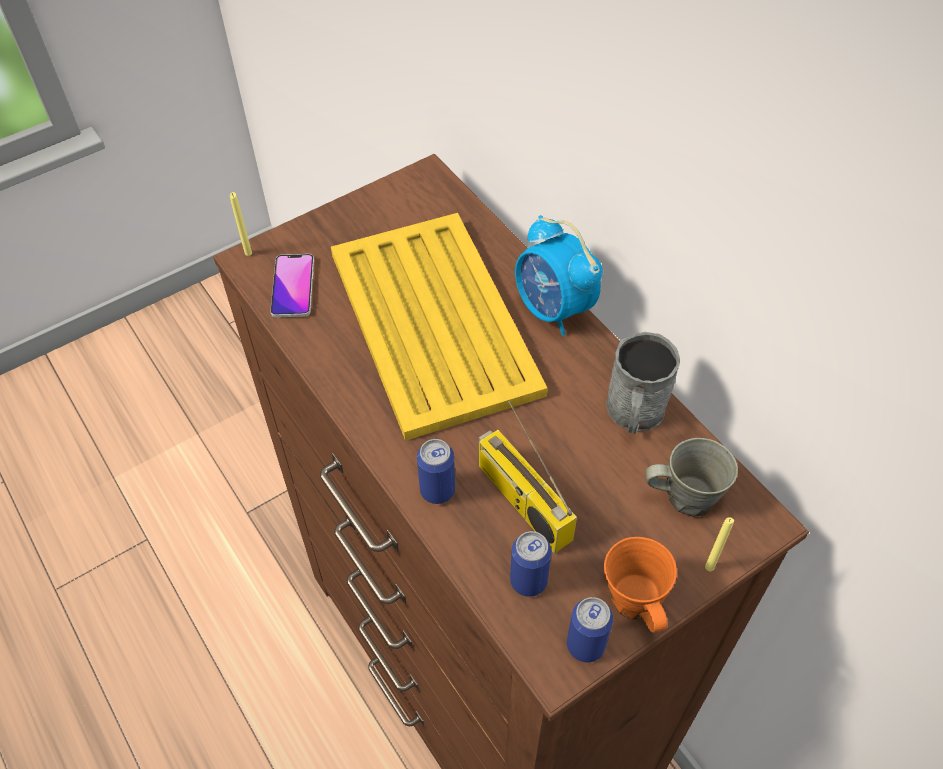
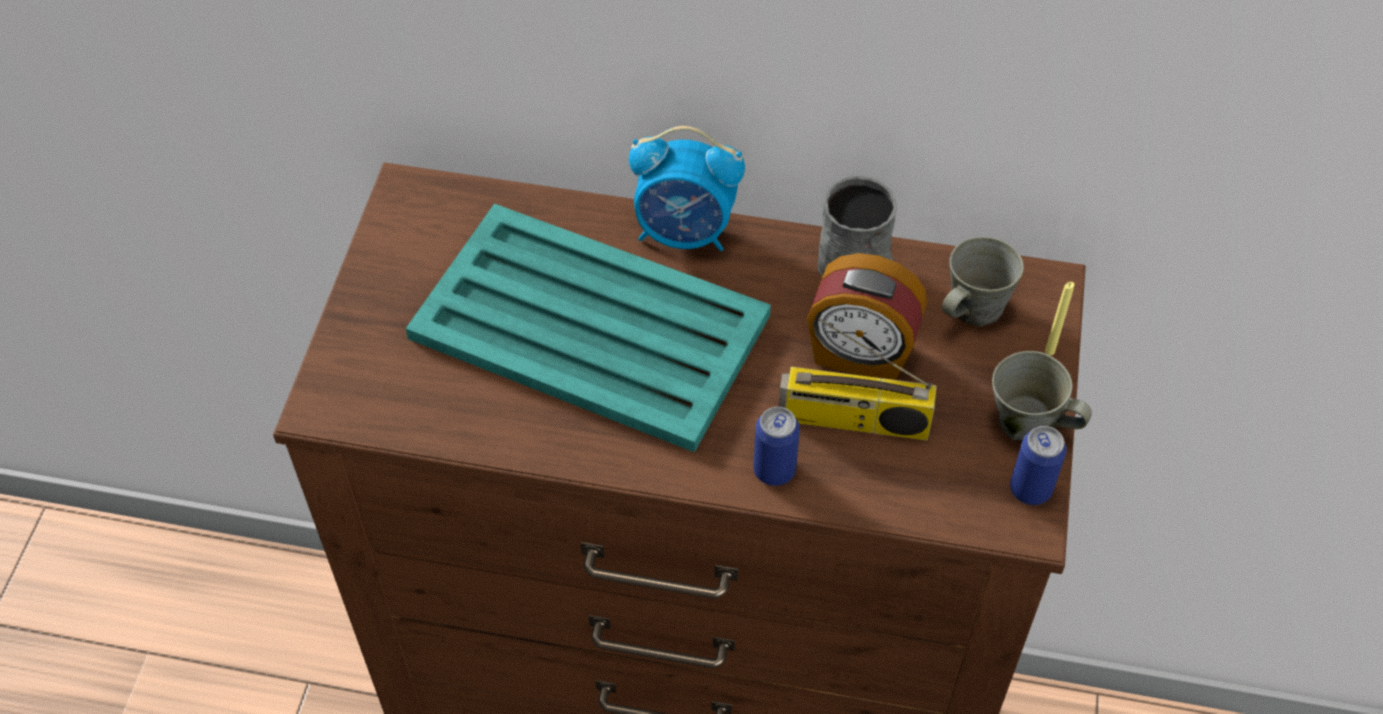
camera: 45 degrees left, 0 degrees up
(248, 253) = (312, 402): yellow candle -> none
(293, 286) = (405, 398): phone -> none
(433, 320) = (587, 325): yellow tray -> turquoise tray
(528, 581) = (933, 479): can -> none
(574, 465) = (860, 355): none -> alarm clock
(635, 602) = (1028, 424): orange mug -> grey mug

